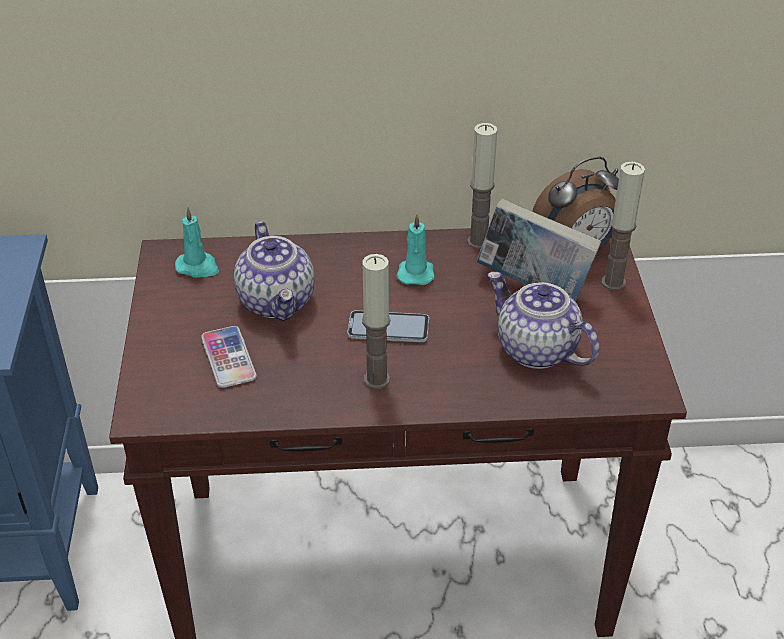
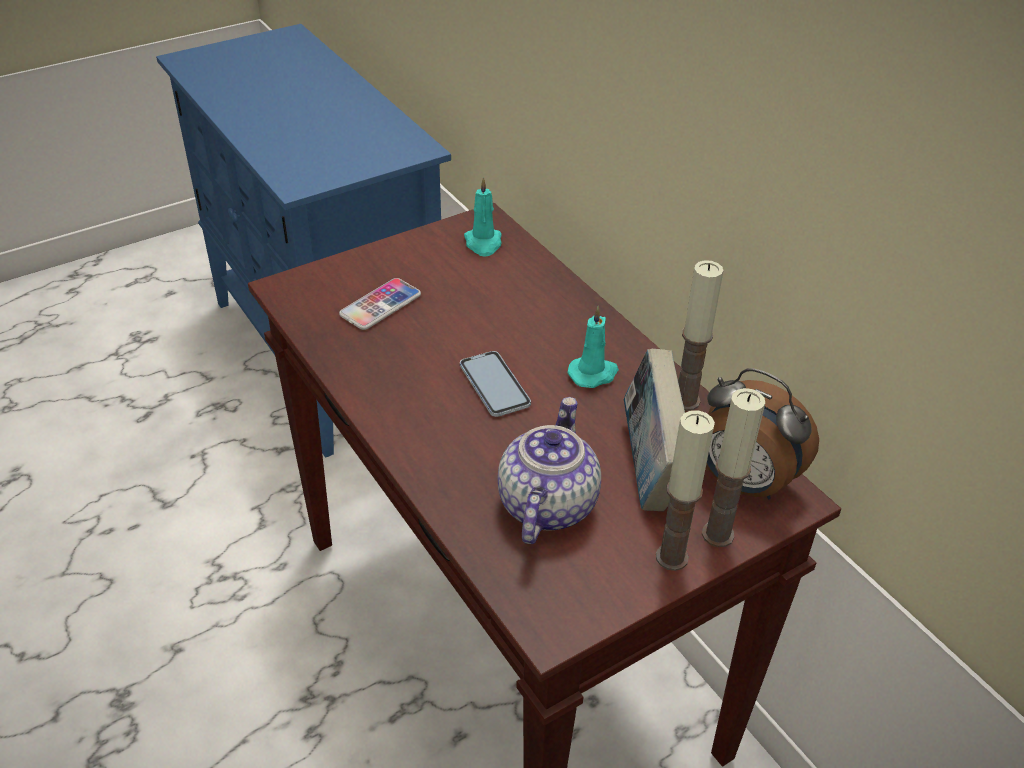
camera: 60 degrees right, 0 degrees up
(278, 301) = (476, 304): teapot -> none
(376, 379) = (416, 404): candle -> candle (671, 557)

